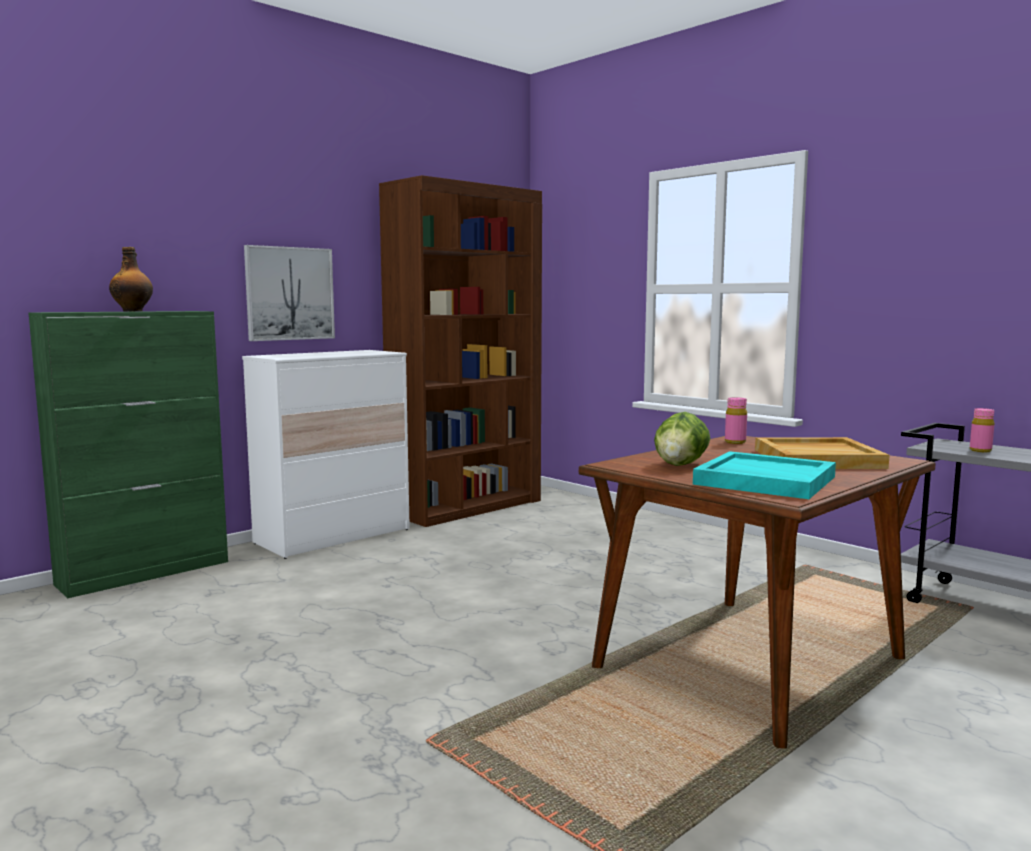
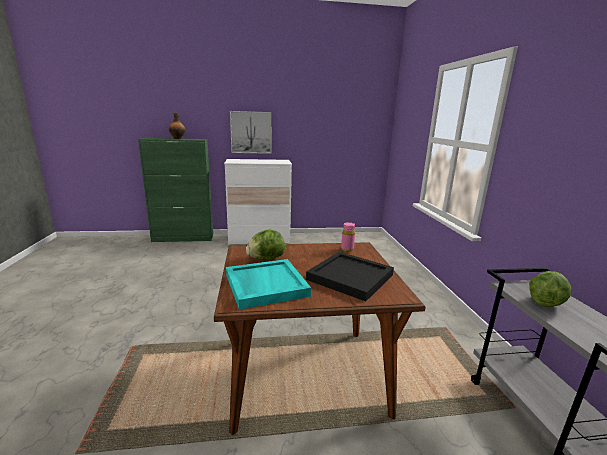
camera: 35 degrees right, 10 degrees up
(467, 507) = (331, 238): brown bookcase -> none
(818, 458) = (351, 277): beige tray -> black tray
(980, 450) = (545, 302): pink bottle -> lettuce

